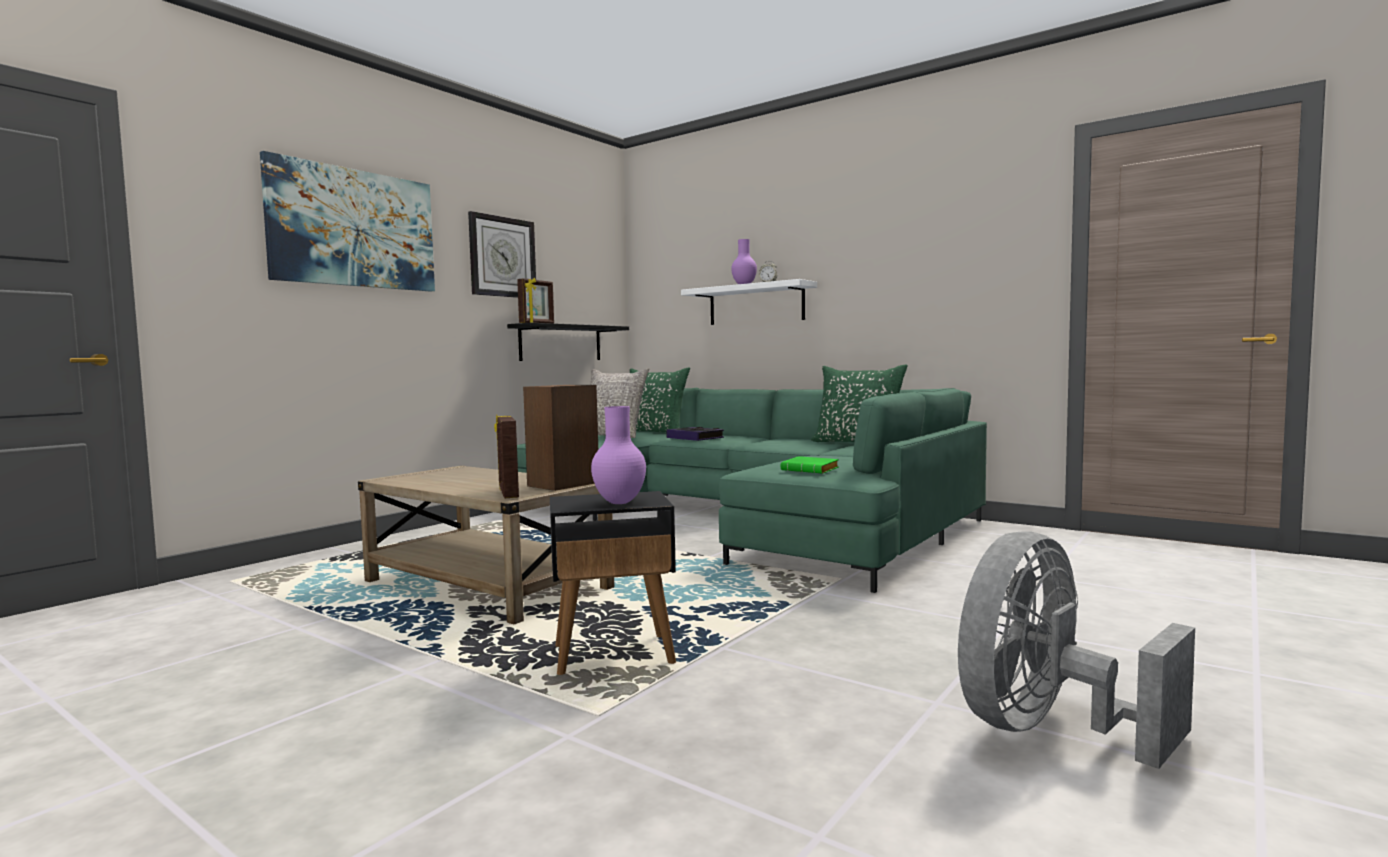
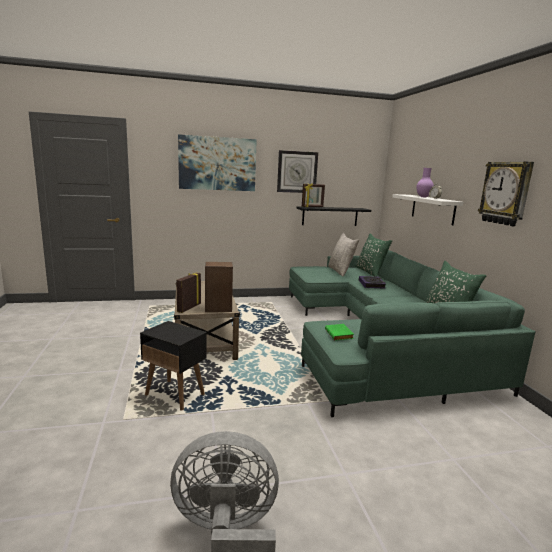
camera: 40 degrees right, 10 degrees up
(618, 503) = (170, 335): purple vase -> none
(891, 256) = (505, 193): none -> wall clock

